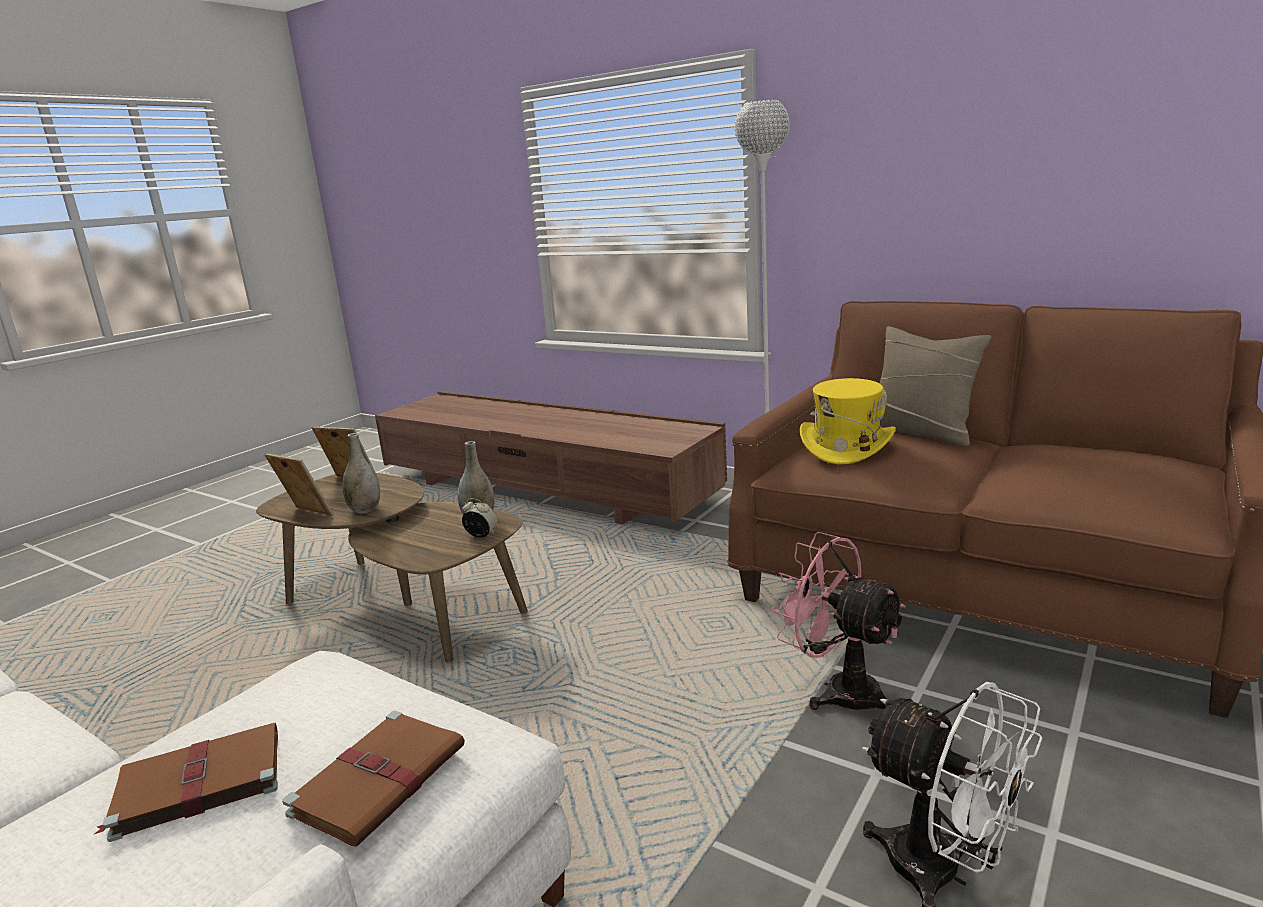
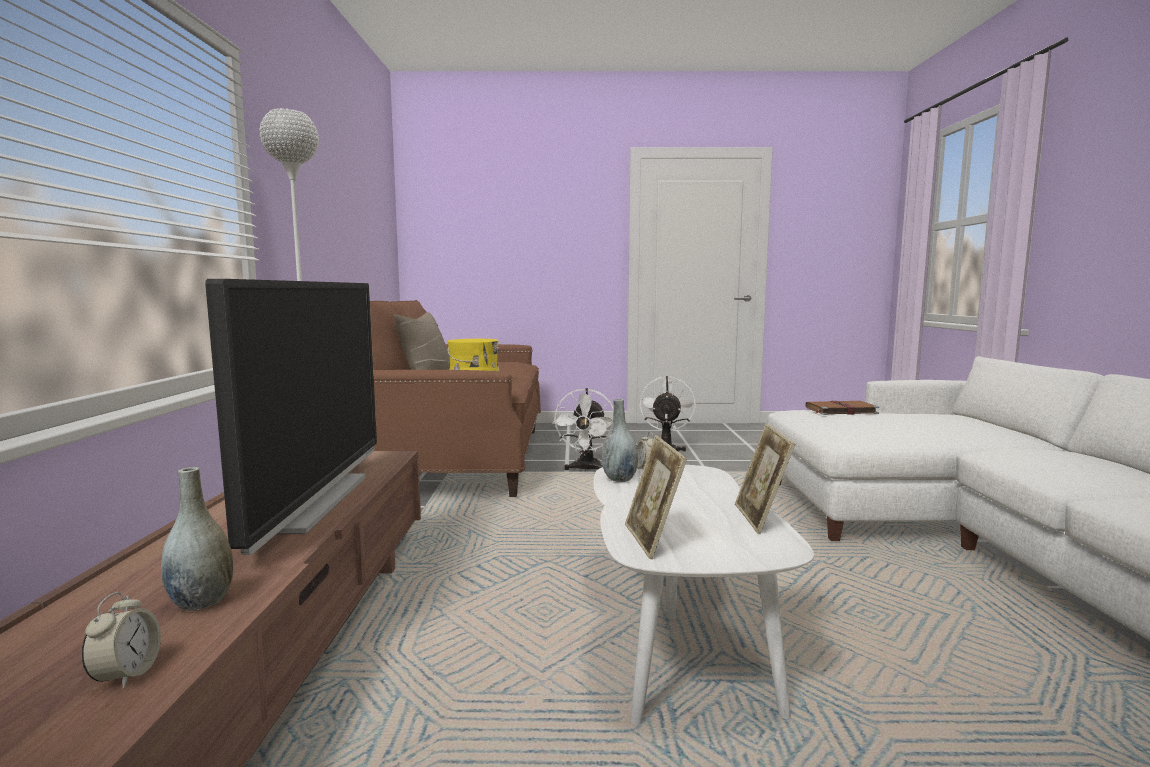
camera: 125 degrees left, 10 degrees down
(196, 784) = (913, 424): brown book -> none
(365, 510) = (700, 497): grey vase -> grey vase (201, 602)
(402, 606) = (676, 621): brown coffee table -> white coffee table
(443, 415) = (126, 675): none -> alarm clock
(577, 430) = (314, 502): none -> television
(839, 691) = (586, 469): pink fan -> white fan

